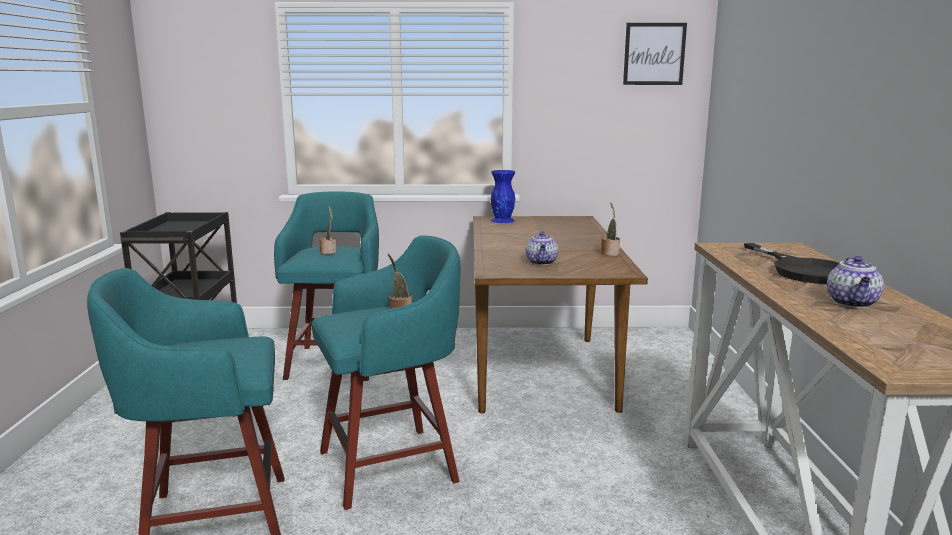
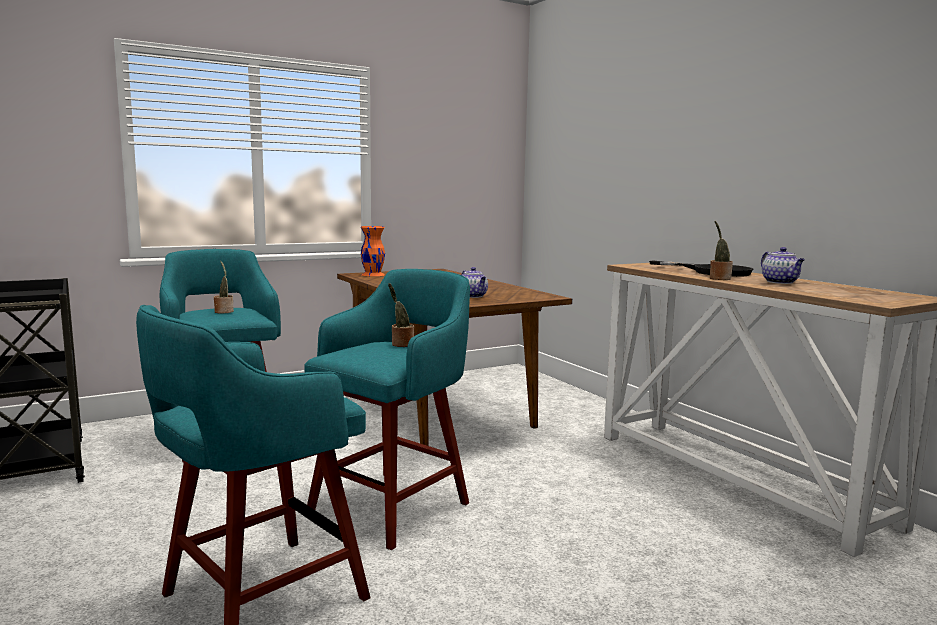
camera: 30 degrees left, 5 degrees down
(502, 220) = (373, 274): blue vase -> orange vase
(609, 253) = (512, 287): potted plant -> potted plant (719, 278)
(654, 54) = (484, 124): picture -> none

